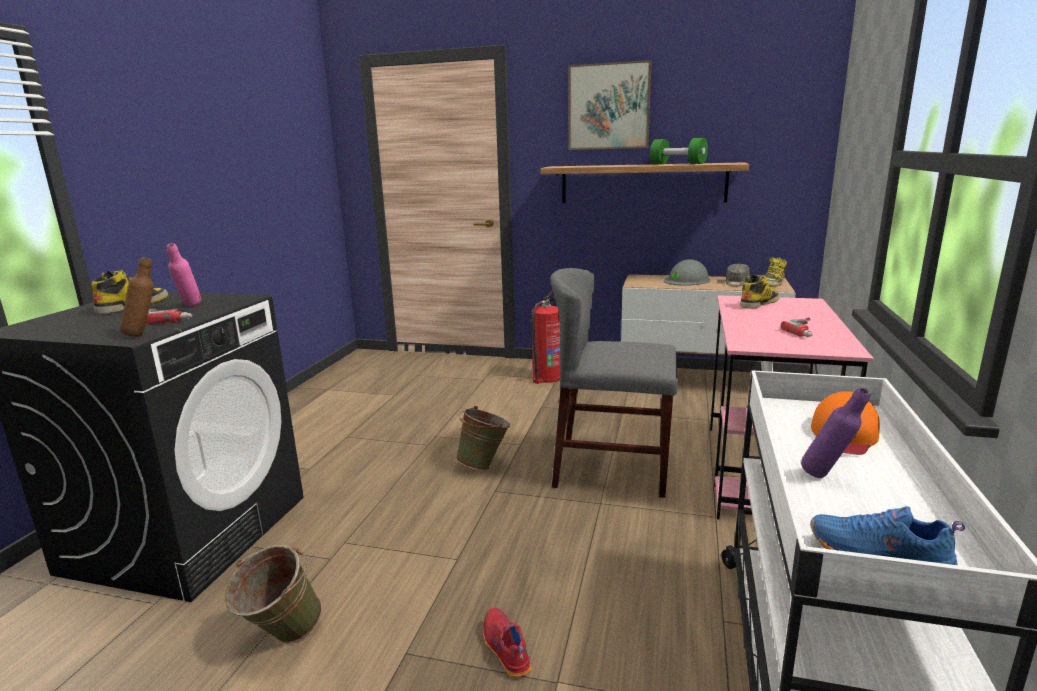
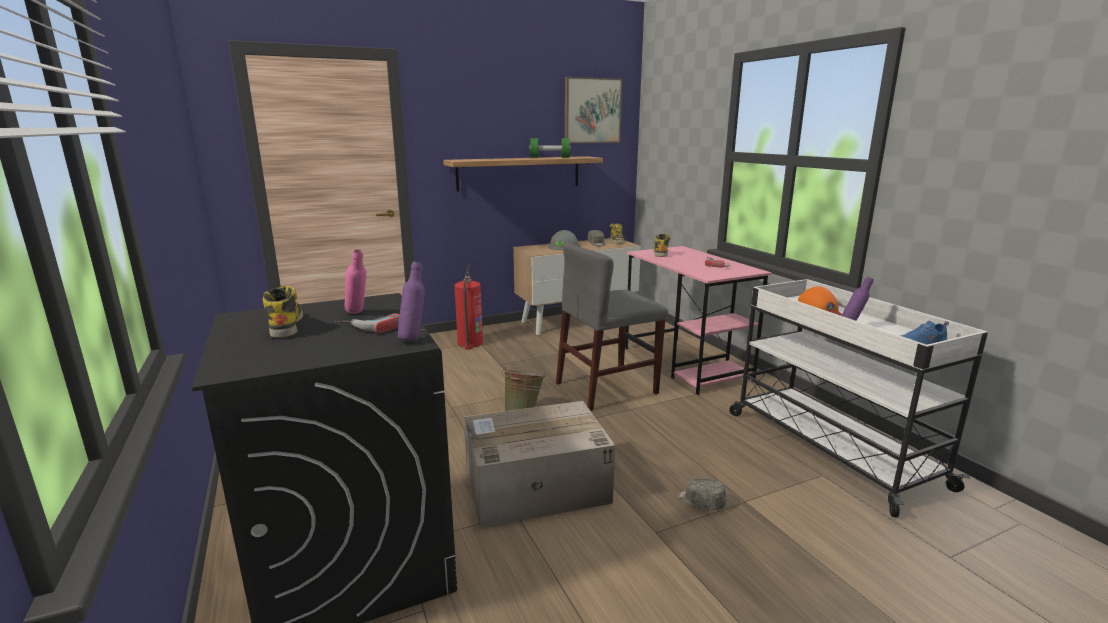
camera: 40 degrees left, 0 degrees up
(144, 335) = (414, 339): brown bottle -> purple bottle
(281, 638) = (567, 569): green bucket -> none
(381, 542) = (534, 487): none -> cardboard box
(504, 649) = (700, 501): red shoe -> grey cap
(609, 107) = (490, 110): picture -> picture (592, 111)

